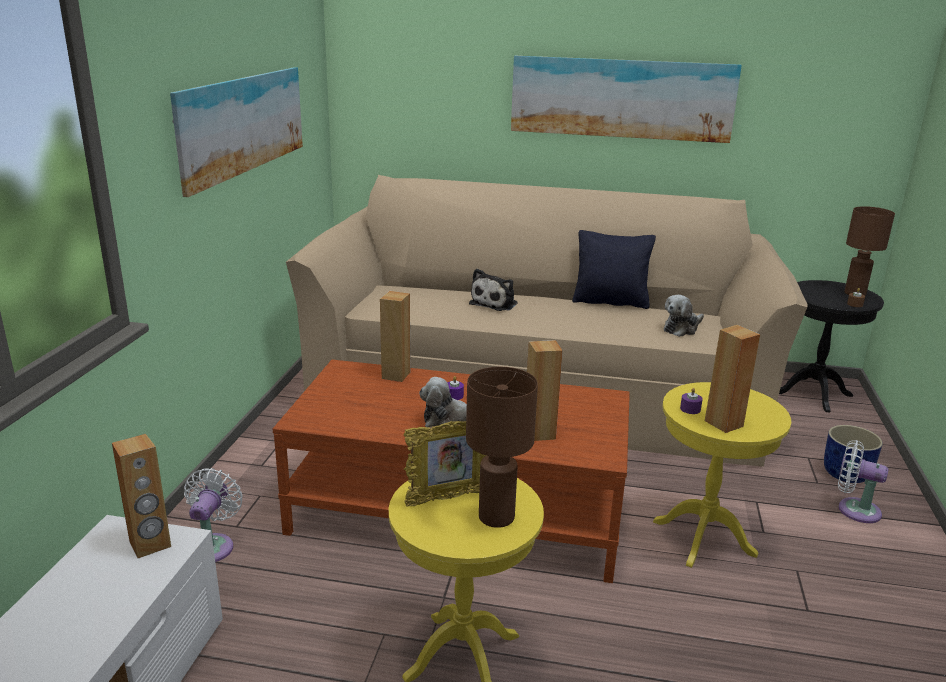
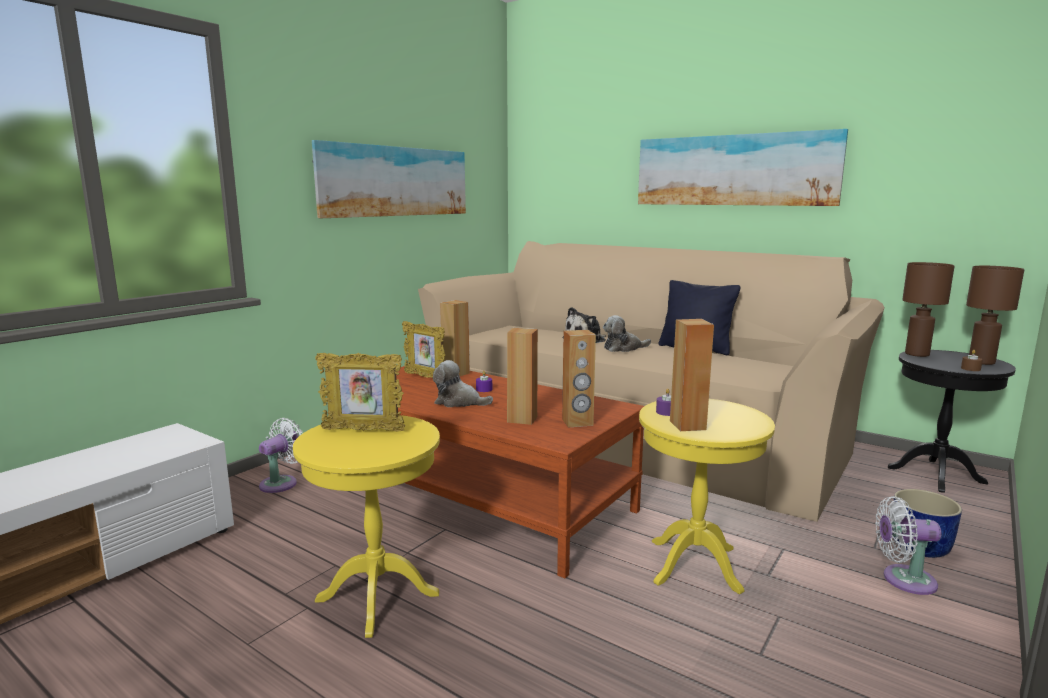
camera: 25 degrees right, 10 degrees down
(150, 545) = (177, 442): brown speaker -> brown speaker (577, 422)
(368, 387) = (425, 377): none -> picture frame
(496, 518) = (380, 447): brown table lamp -> brown table lamp (917, 354)
(682, 328) = (746, 370): plush toy -> plush toy (623, 348)
(854, 509) = (903, 580): white fan -> white fan turned 45 degrees counterclockwise

